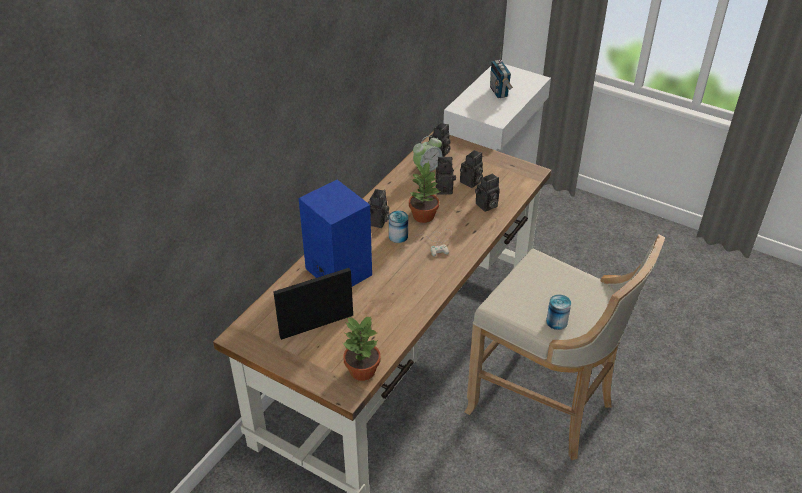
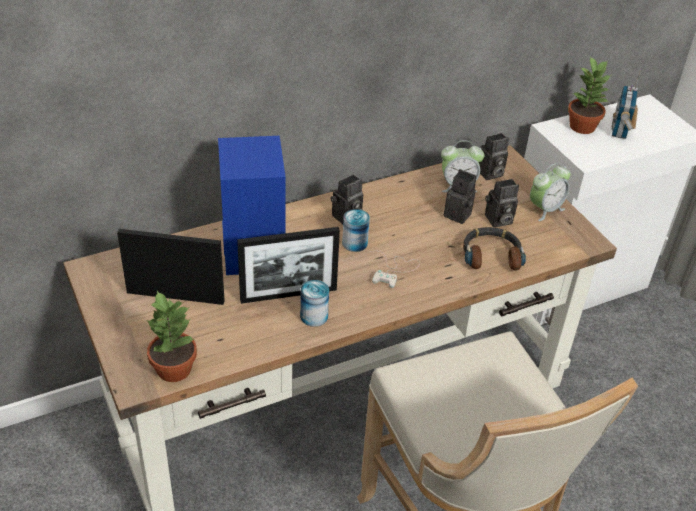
camera: 30 degrees right, 0 degrees up
(388, 288) = (288, 295): none -> picture frame
(423, 215) = (405, 233): potted plant -> potted plant (582, 126)
(486, 206) = (491, 255): camera -> headphones
(492, 163) = (545, 209): none -> alarm clock
(556, 322) = (458, 433): can -> can (314, 316)

